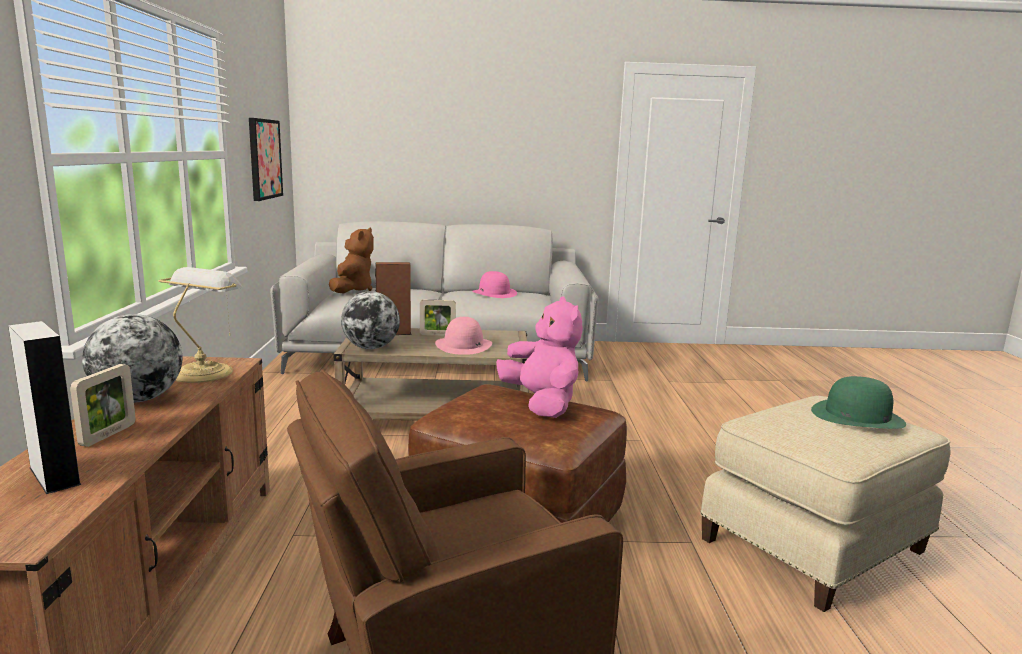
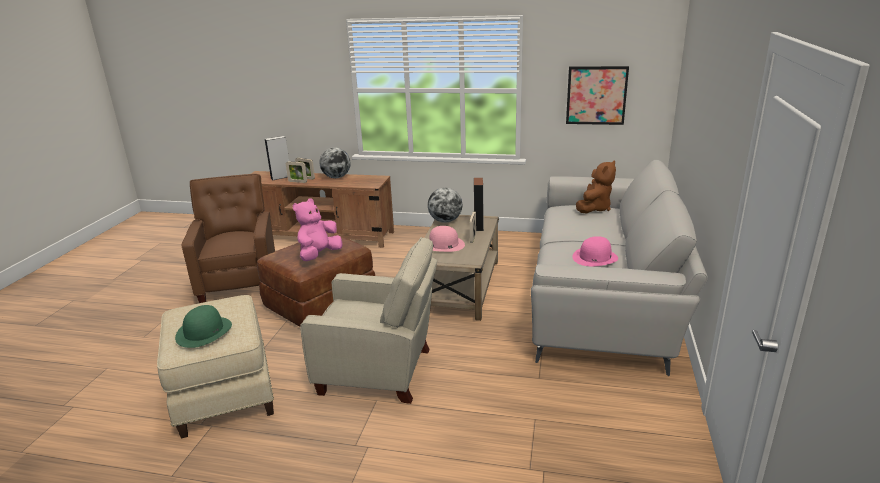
camera: 105 degrees right, 10 degrees up
(141, 440) = (297, 182): none -> picture frame
(204, 372) = (363, 182): table lamp -> none
(352, 290) = (594, 208): brown plush toy -> brown plush toy turned 75 degrees counterclockwise
(542, 404) = (319, 255): pink plush toy -> pink plush toy turned 135 degrees clockwise
(664, 445) = (380, 371): none -> beige armchair

